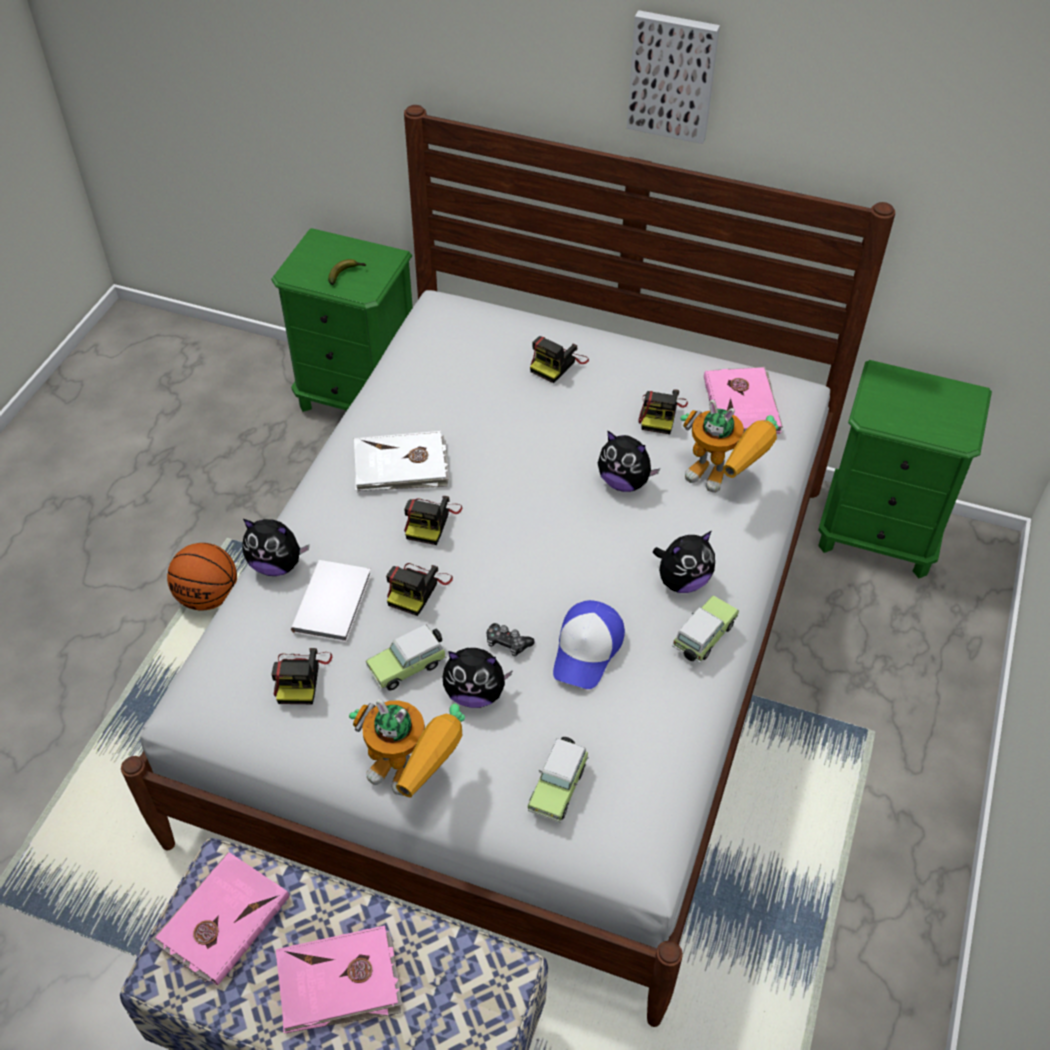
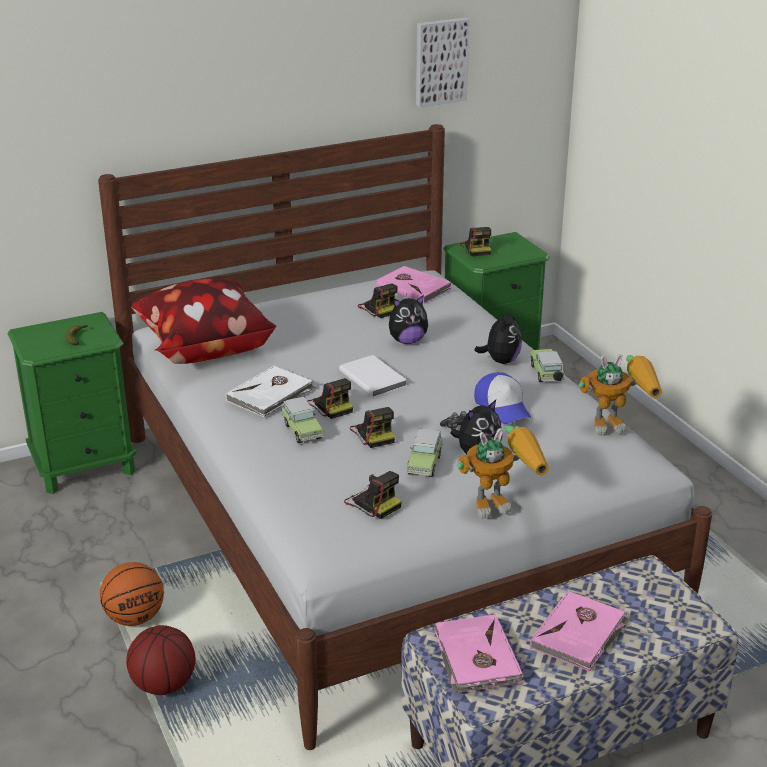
camera: 45 degrees left, 20 degrees down
(150, 684) = (163, 684): none -> basketball
(277, 565) = (268, 473): plush toy -> none
(335, 602) = (336, 464): white book -> white book (373, 378)
(430, 359) = (204, 348): none -> pillow
(557, 364) = (286, 316): camera -> camera (477, 248)
(558, 786) = (578, 460): toy car -> toy car (302, 430)
(673, 75) = (286, 86): picture -> picture (440, 61)
(723, 480) = (454, 317): toy robot -> toy robot (618, 424)

